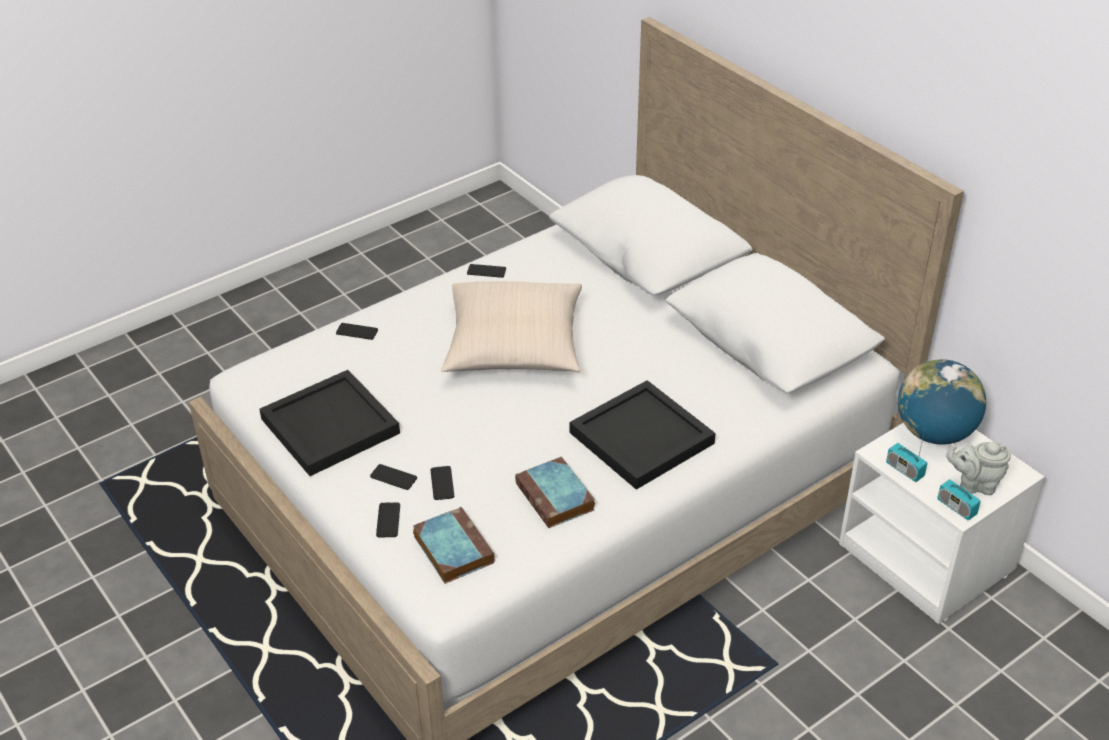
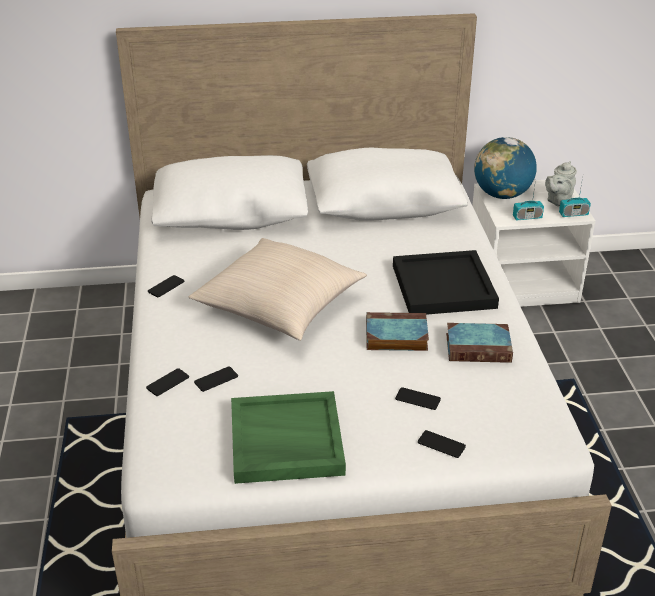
camera: 60 degrees left, 5 degrees down
(328, 426) = (285, 441): black tray -> green tray
(393, 477) = (388, 424): phone -> phone (216, 379)
(452, 548) = (501, 419): book -> book (395, 336)

